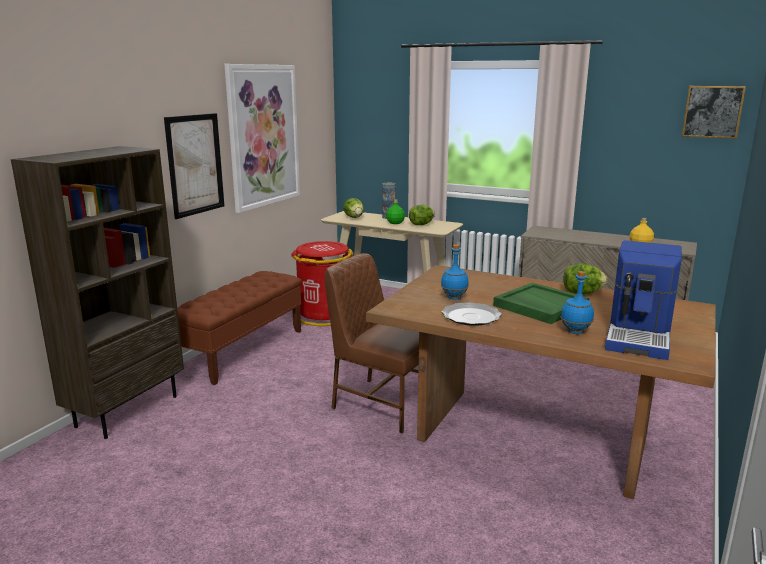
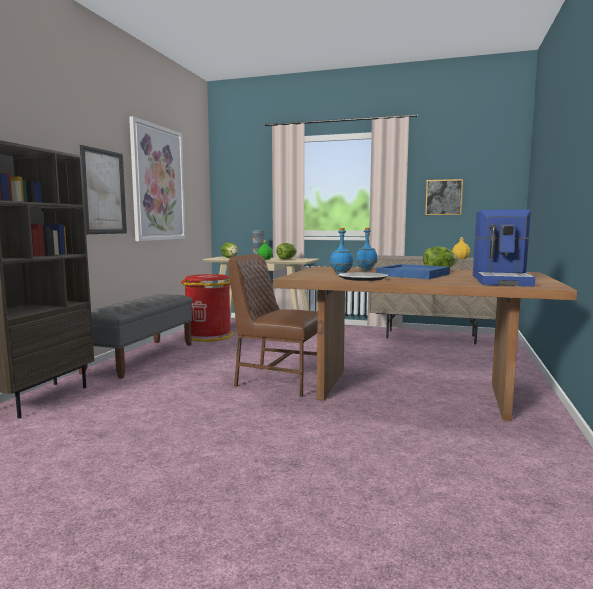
camera: 10 degrees left, 10 degrees down
(241, 350) = (141, 357): brown bench -> grey bench
(539, 306) = (412, 274): green tray -> blue tray
(575, 331) = (451, 280): blue bottle -> blue bottle (366, 270)
(712, 112) = (498, 163): picture -> picture (443, 197)

